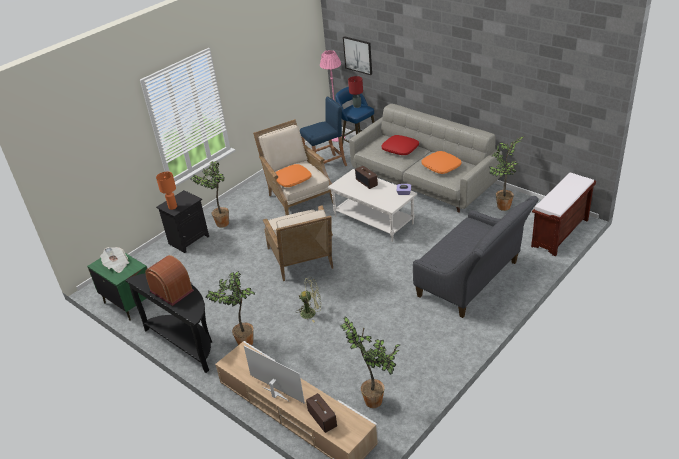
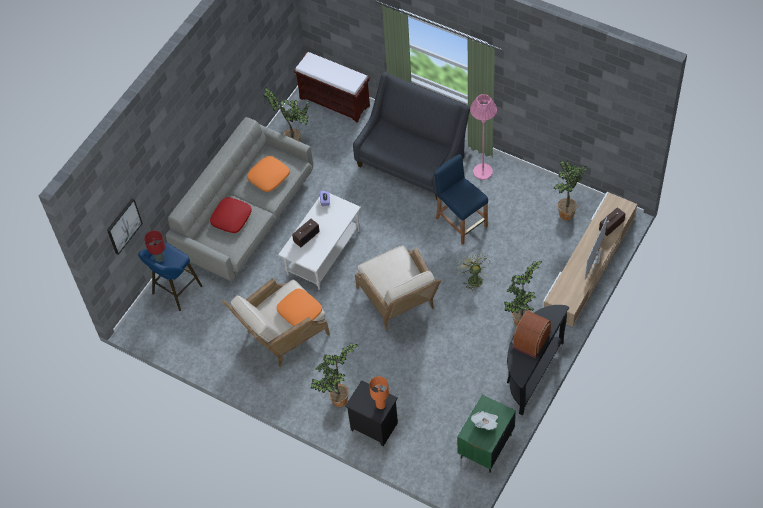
camera: 100 degrees left, 20 degrees up
(303, 261) = (399, 302): beige armchair -> beige armchair turned 90 degrees clockwise
(325, 165) = (212, 320): blue stool -> blue stool (461, 222)
(337, 137) = (142, 321): pink floor lamp -> pink floor lamp (482, 171)

